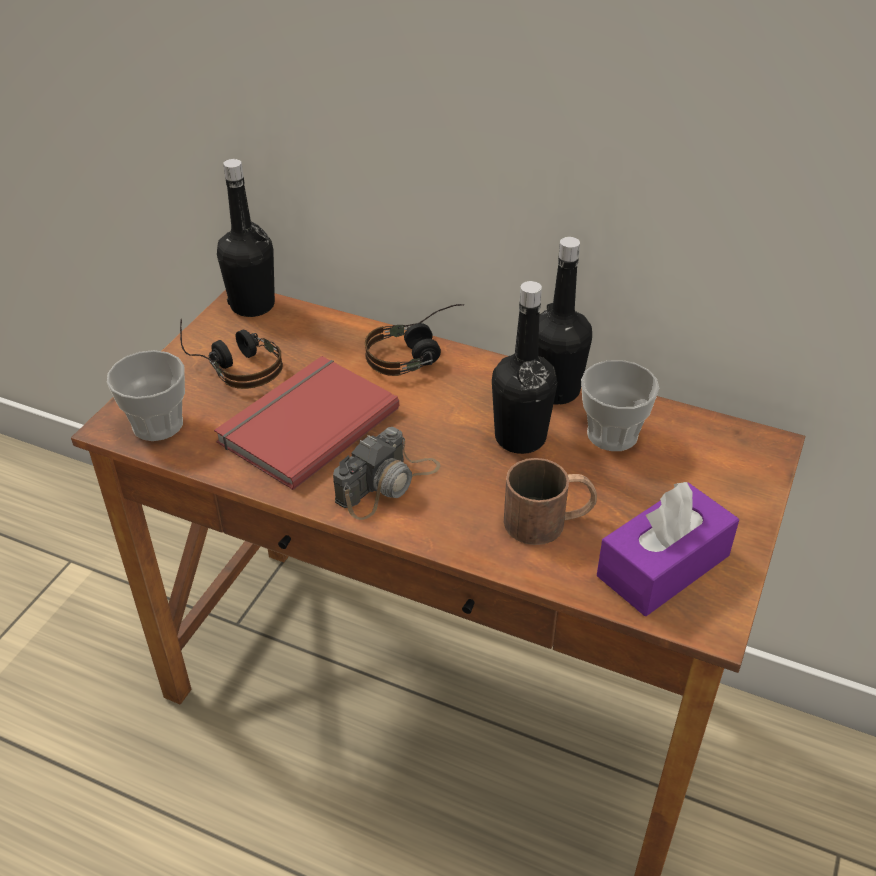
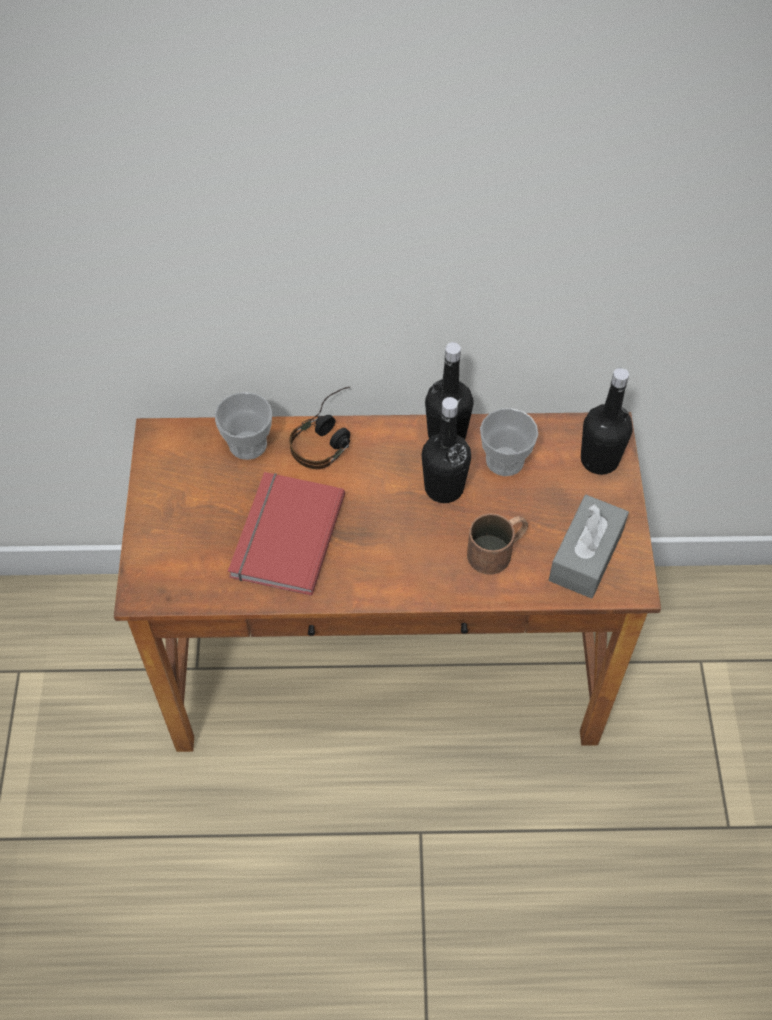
camera: 25 degrees left, 15 degrees up
(157, 424) = (173, 579): cup -> cup (248, 444)
(232, 363) = (192, 500): headphones -> none
(252, 305) = (169, 437): black bottle -> black bottle (599, 460)
(388, 483) = (374, 563): camera -> none
(663, 566) = (586, 556): purple tissue box -> grey tissue box

